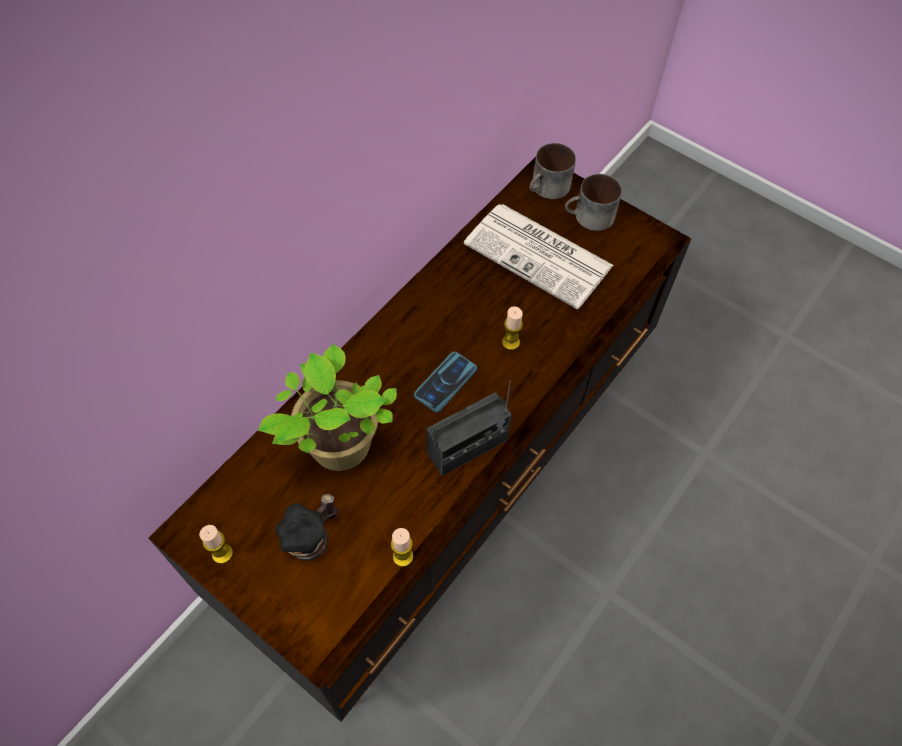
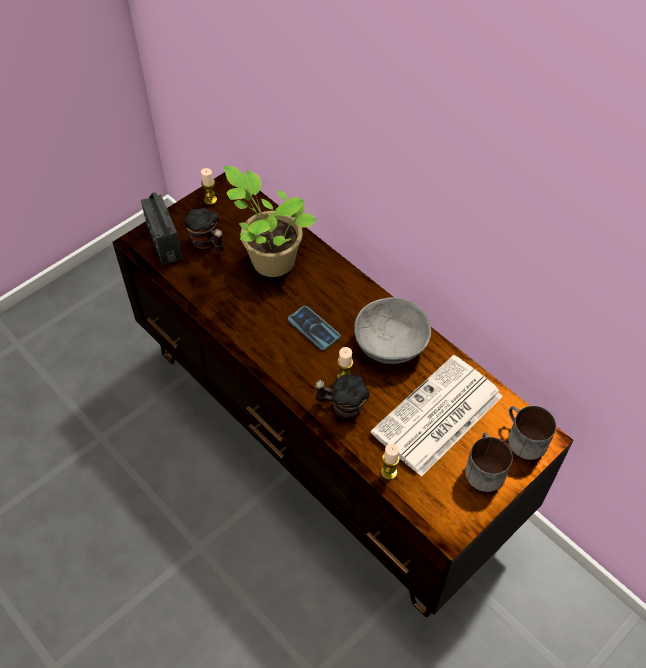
camera: 100 degrees right, 5 degrees down
(403, 556) = (181, 288): candle -> candle (389, 472)
(454, 303) = (389, 343): none -> grey bowl
(467, 447) = (254, 335): radio -> radio (164, 243)
(548, 341) = (341, 406): none -> mug

